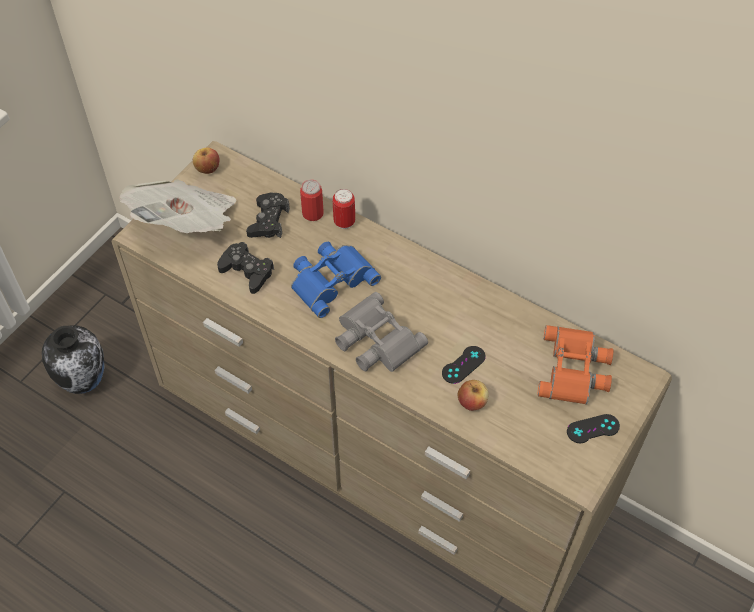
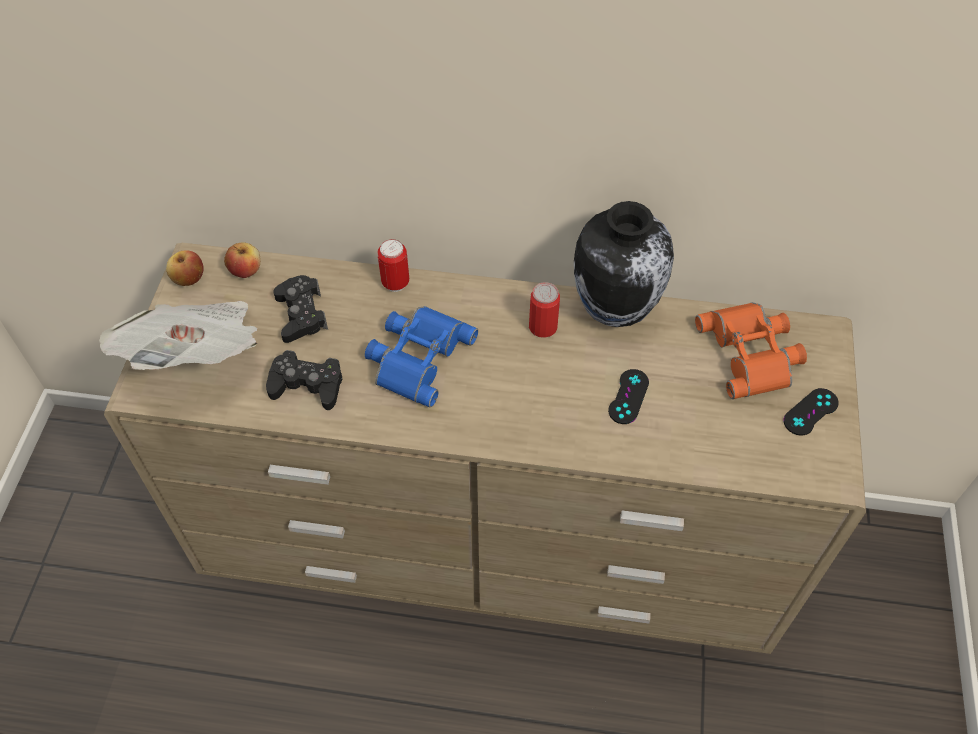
camera: 25 degrees left, 0 degrees up
(85, 381) = (96, 607): vase -> vase (615, 311)
(313, 213) = (351, 286): can -> can (543, 327)
(375, 340) = (510, 408): grey binoculars -> none
(472, 402) = (663, 436): apple -> apple (246, 270)

